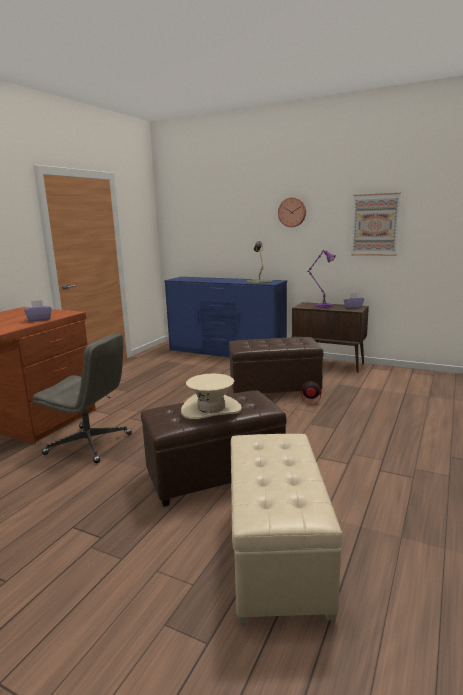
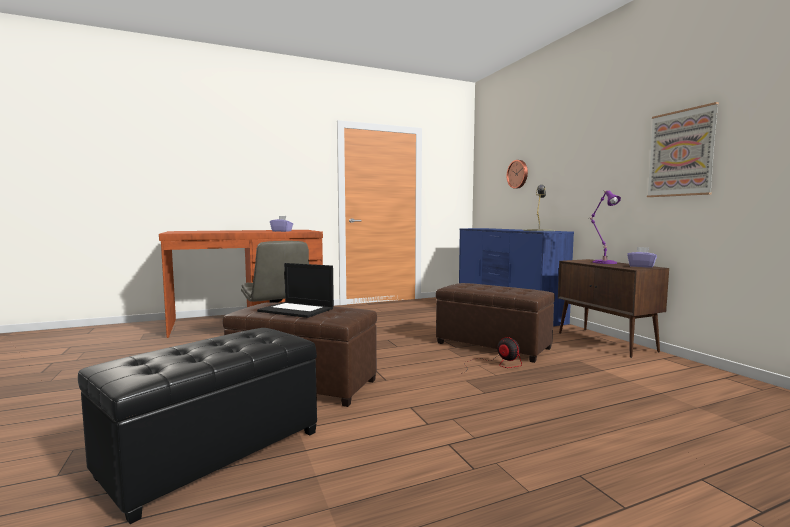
camera: 40 degrees right, 10 degrees down
(211, 409) = (297, 310): beige hat -> laptop
(276, 553) = (213, 452): beige ottoman -> black ottoman
(292, 212) = (584, 150): wall clock -> wall clock (518, 174)

